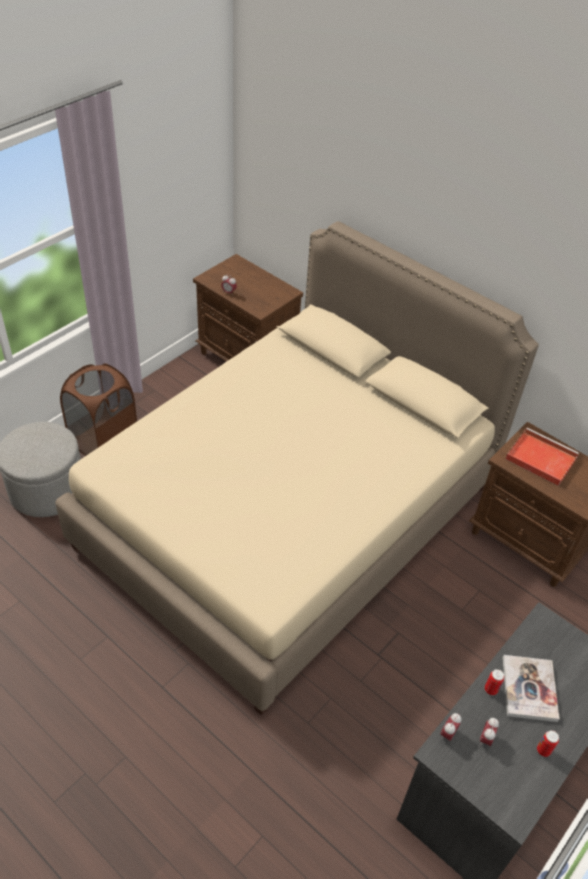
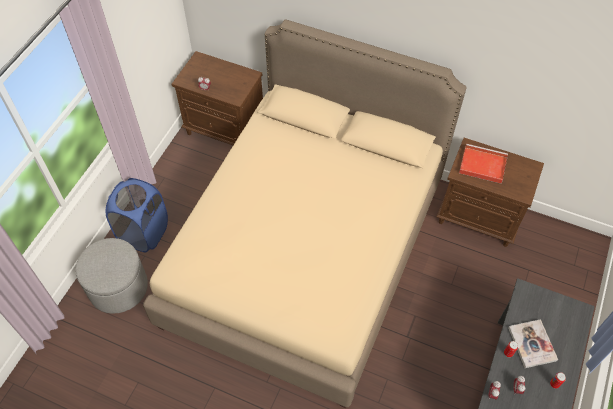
camera: 15 degrees left, 10 degrees up
(104, 441) = (144, 233): brown laundry basket -> blue laundry basket

